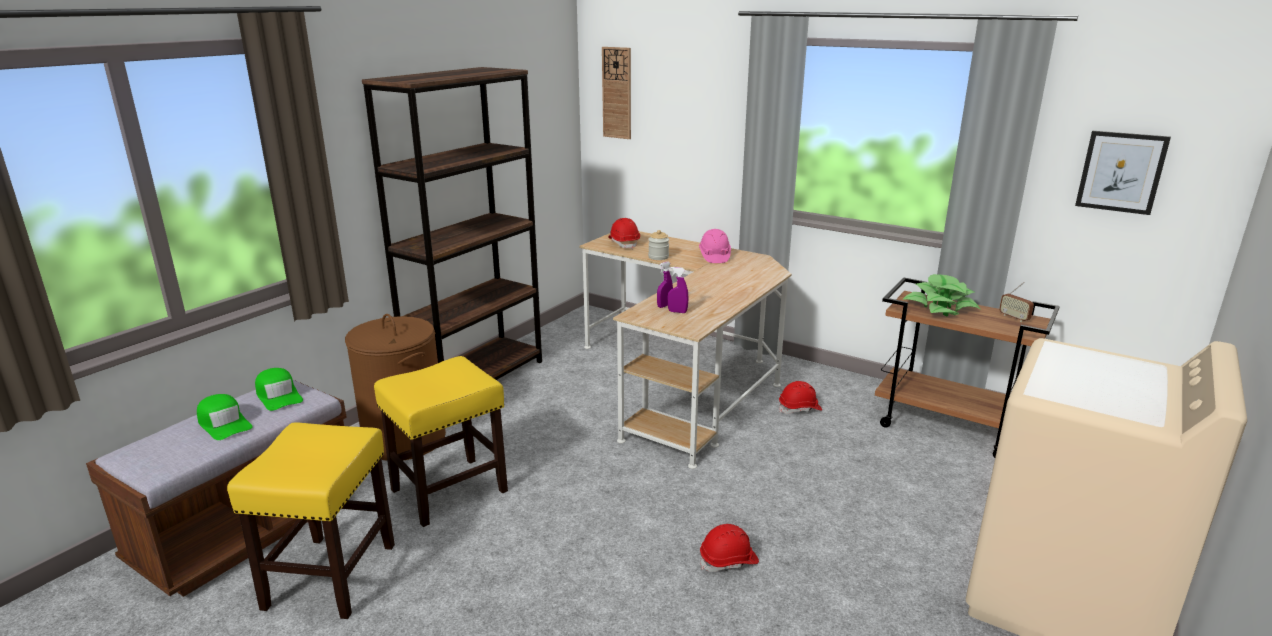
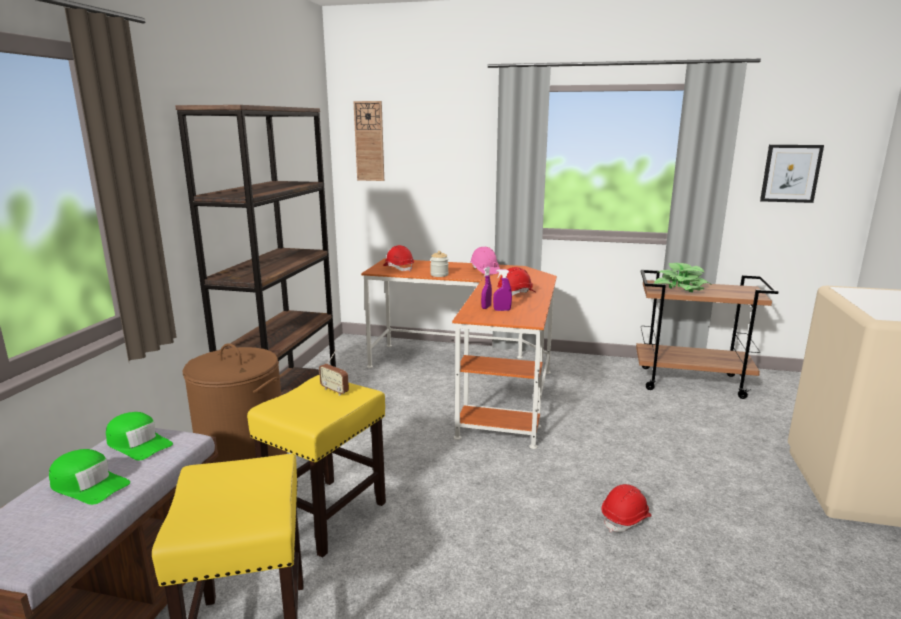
camera: 20 degrees left, 5 degrees down
(685, 380) = (473, 380): beige desk -> orange desk
(800, 409) = (579, 387): red hard hat -> red hard hat (516, 294)
(1014, 318) = (735, 288): radio -> radio (334, 391)

